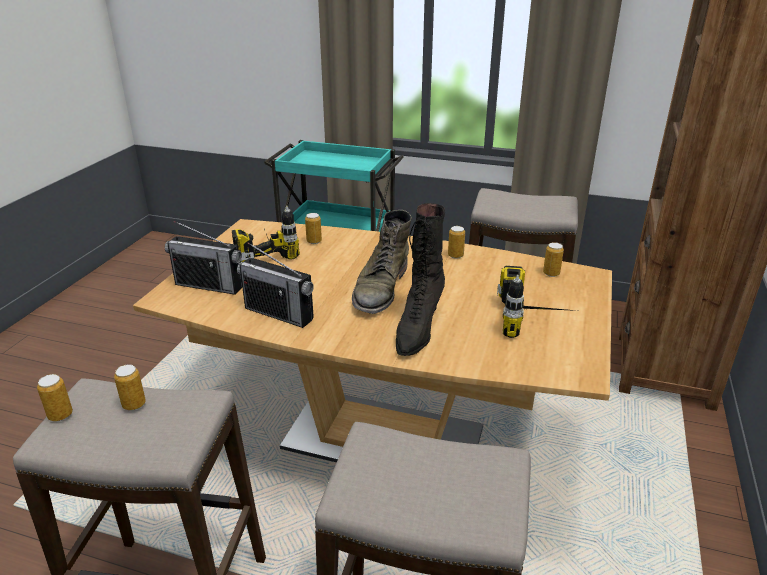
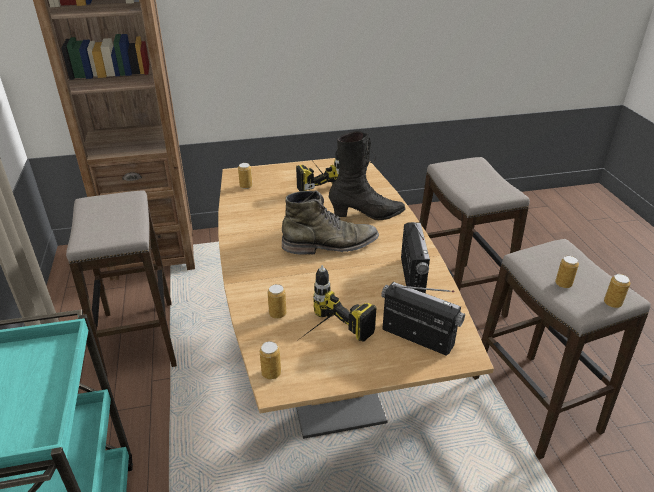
camera: 120 degrees left, 5 degrees up
(209, 285) = (417, 337): radio -> radio turned 45 degrees counterclockwise
(455, 255) = (246, 228): can -> can (271, 373)

